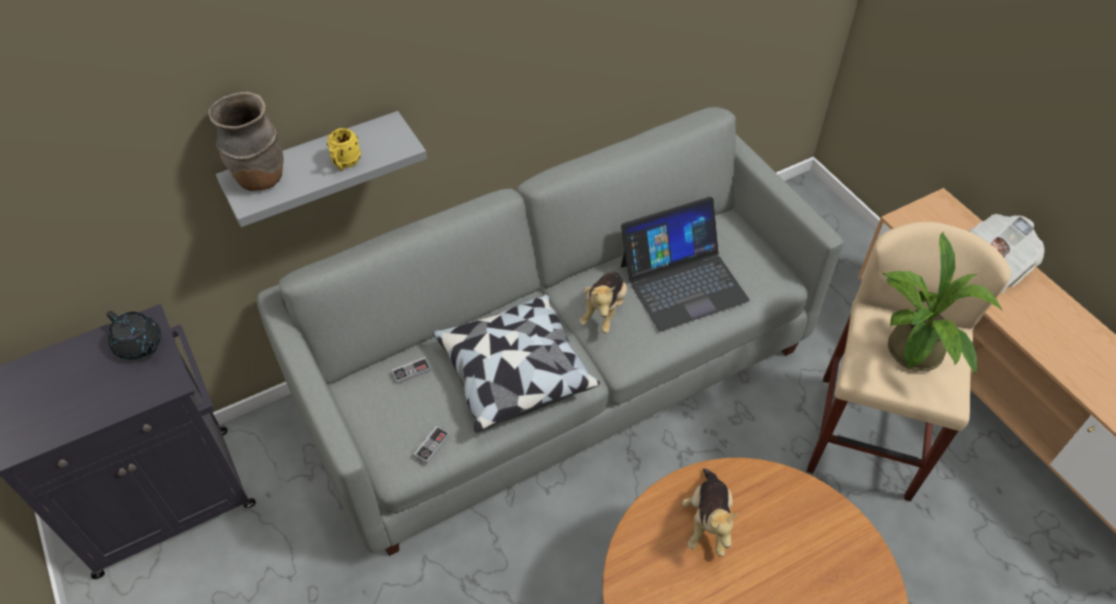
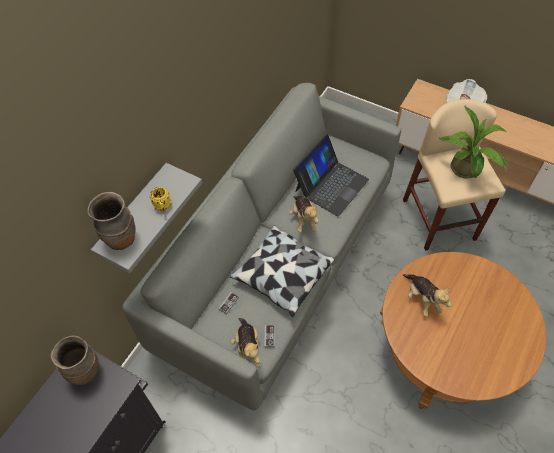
camera: 30 degrees left, 5 degrees up
(139, 345) = (86, 372): black teapot -> brown vase
(390, 445) = (247, 348): none -> plush toy

